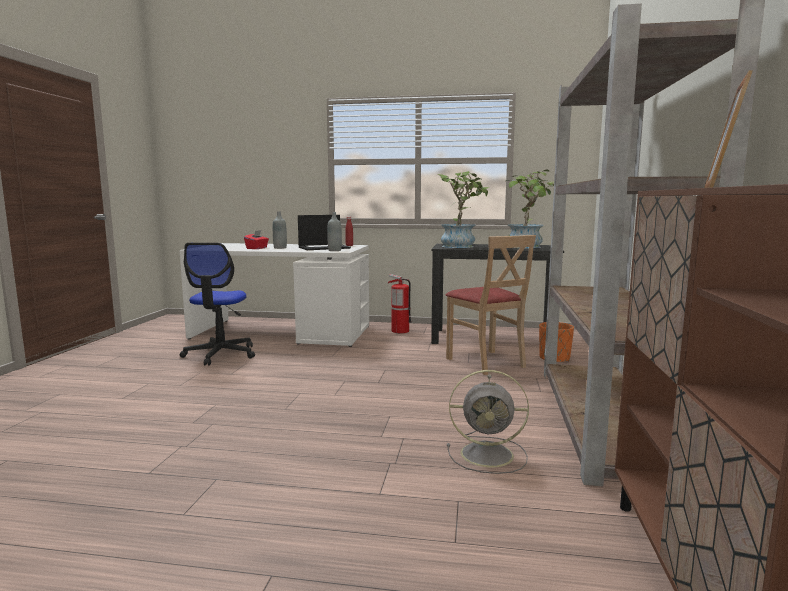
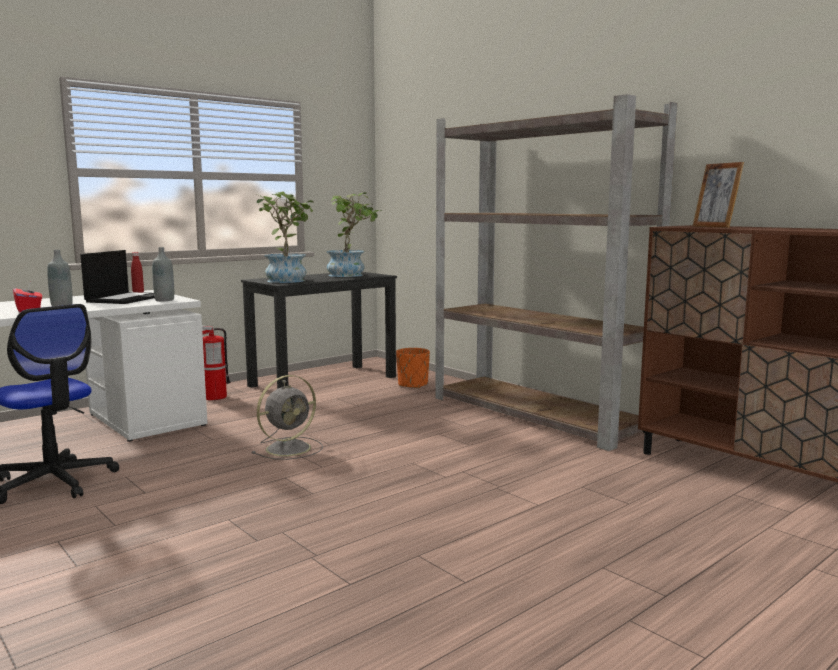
camera: 50 degrees left, 0 degrees up
(486, 362) = (372, 401): beige chair -> none
(489, 454) = (534, 457): grey fan -> grey fan (290, 448)

